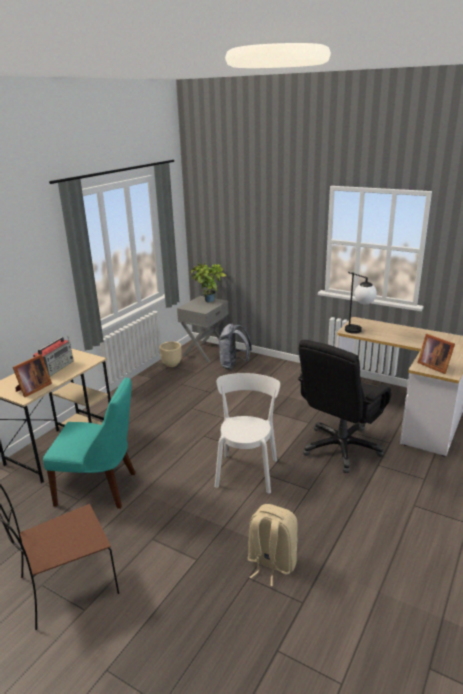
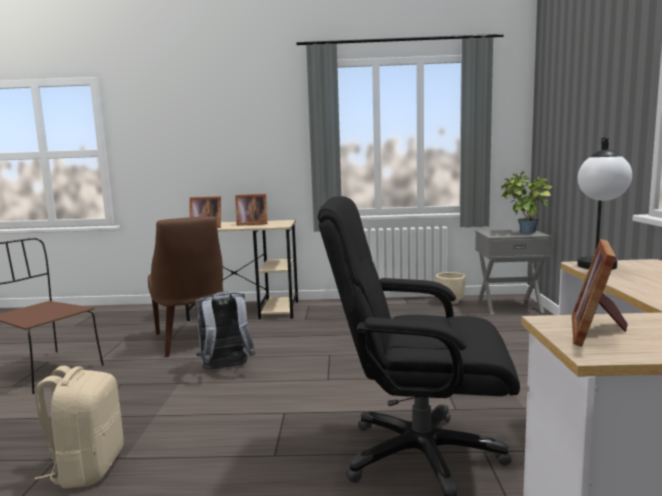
camera: 60 degrees right, 15 degrees down
(56, 368) = (251, 224): radio -> picture frame
(100, 489) = (191, 341): turquoise chair -> brown chair
(234, 365) = (512, 325): grey backpack -> grey backpack (226, 369)
(247, 470) = (281, 398): white chair -> none

